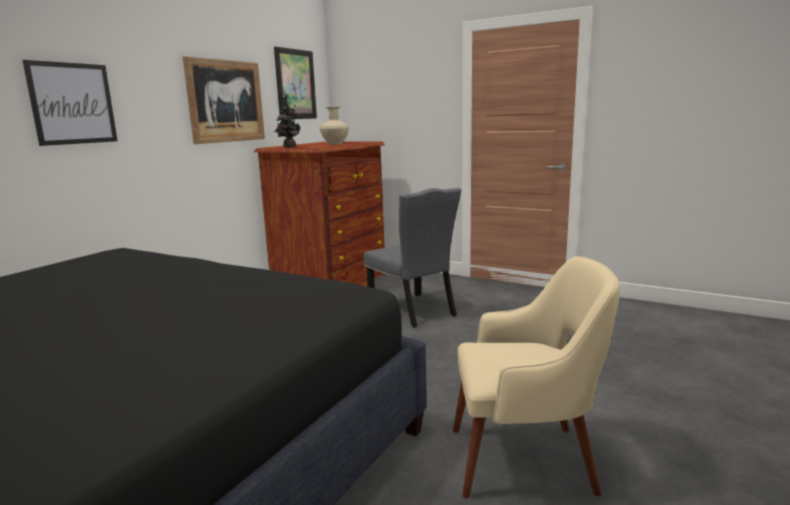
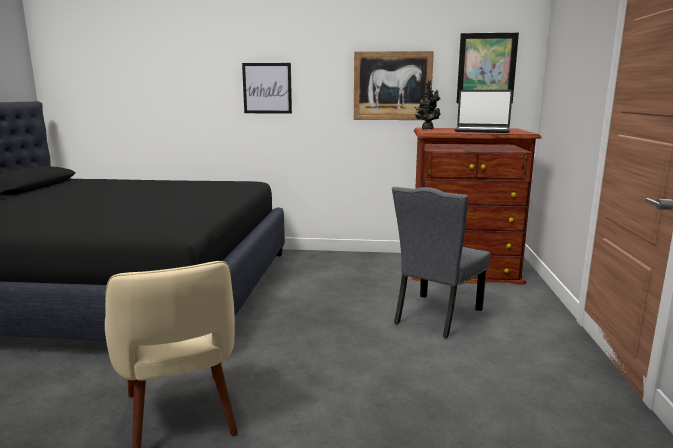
camera: 65 degrees right, 0 degrees up
(335, 143) = (482, 131): beige vase -> laptop

